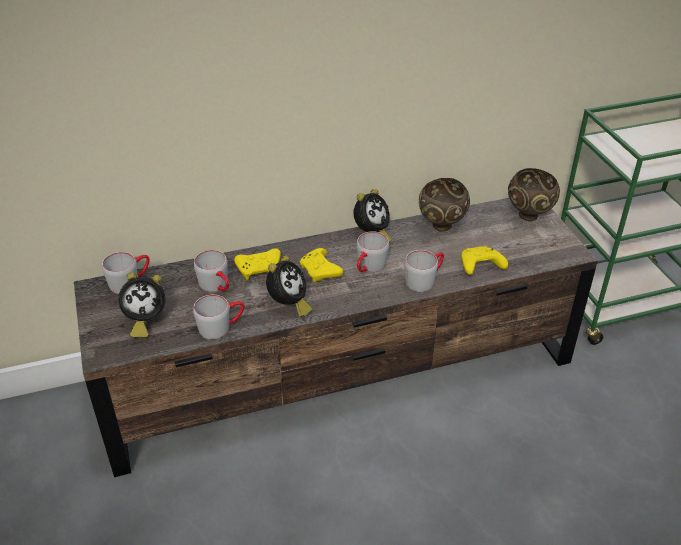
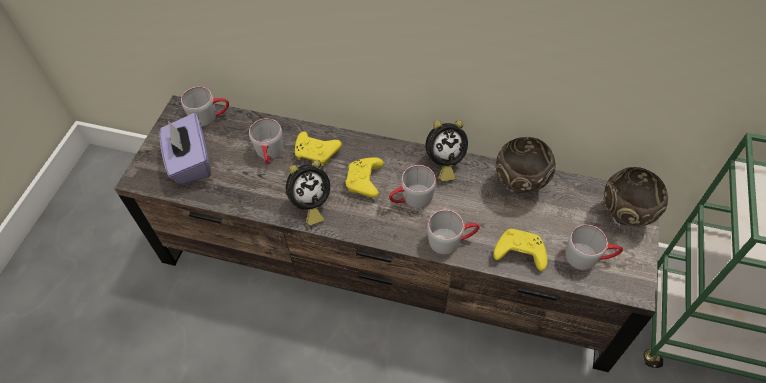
camera: 35 degrees right, 15 degrees up
(145, 322) = (190, 162): alarm clock -> purple tissue box
(221, 326) = (241, 198): grey mug -> grey mug (589, 257)

